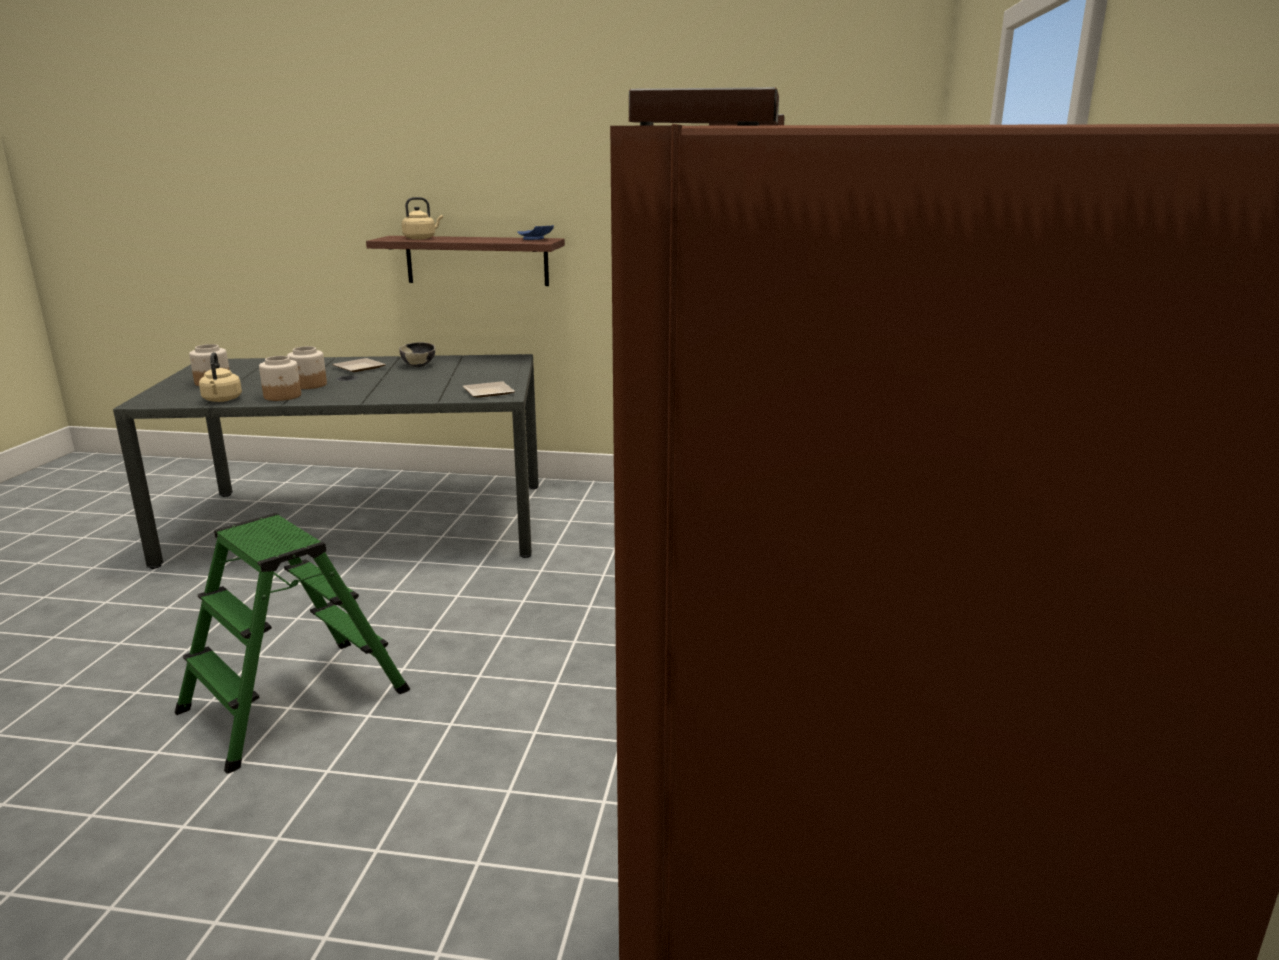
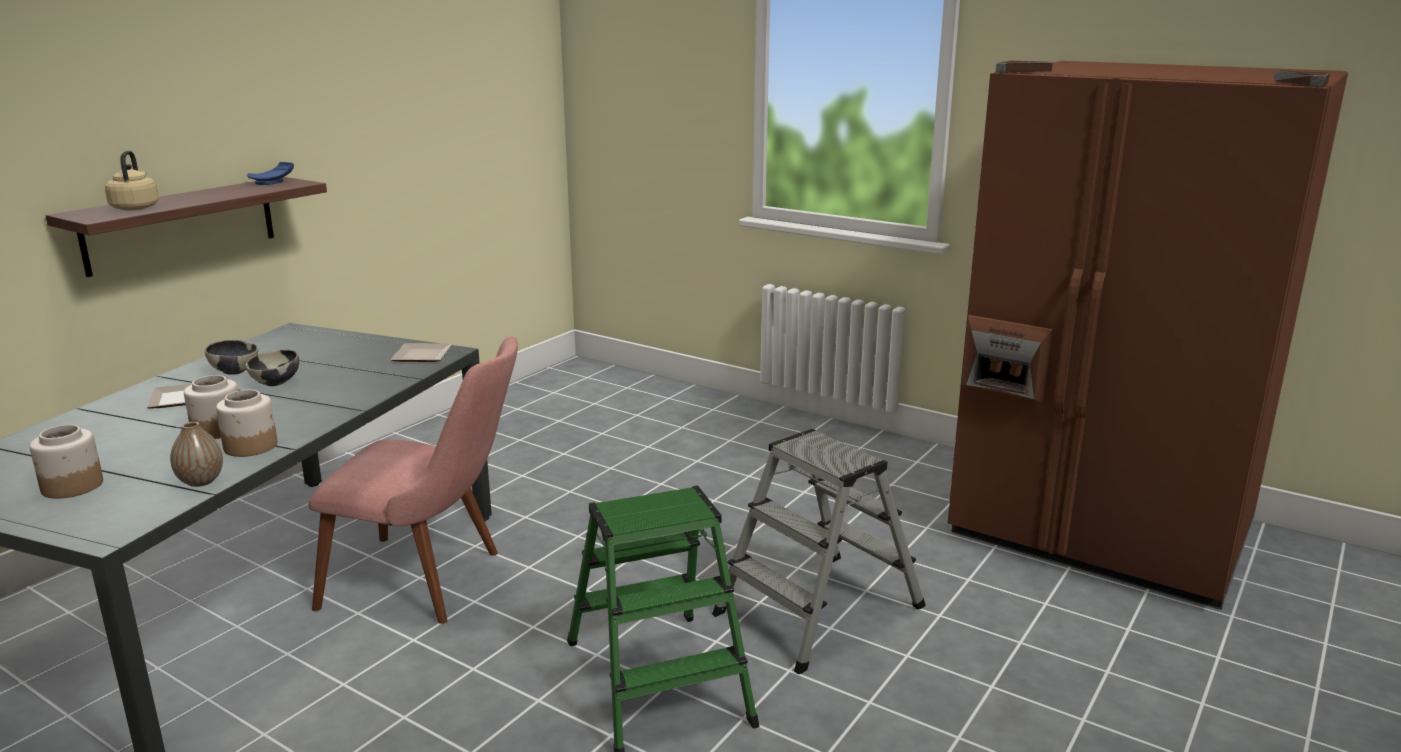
camera: 65 degrees left, 0 degrees up
(222, 400) = (201, 481): beige kettle -> vase
(402, 377) = (276, 383): none -> bowl
(416, 567) = (433, 581): none -> pink chair
(451, 765) = (819, 610): none -> grey step ladder

